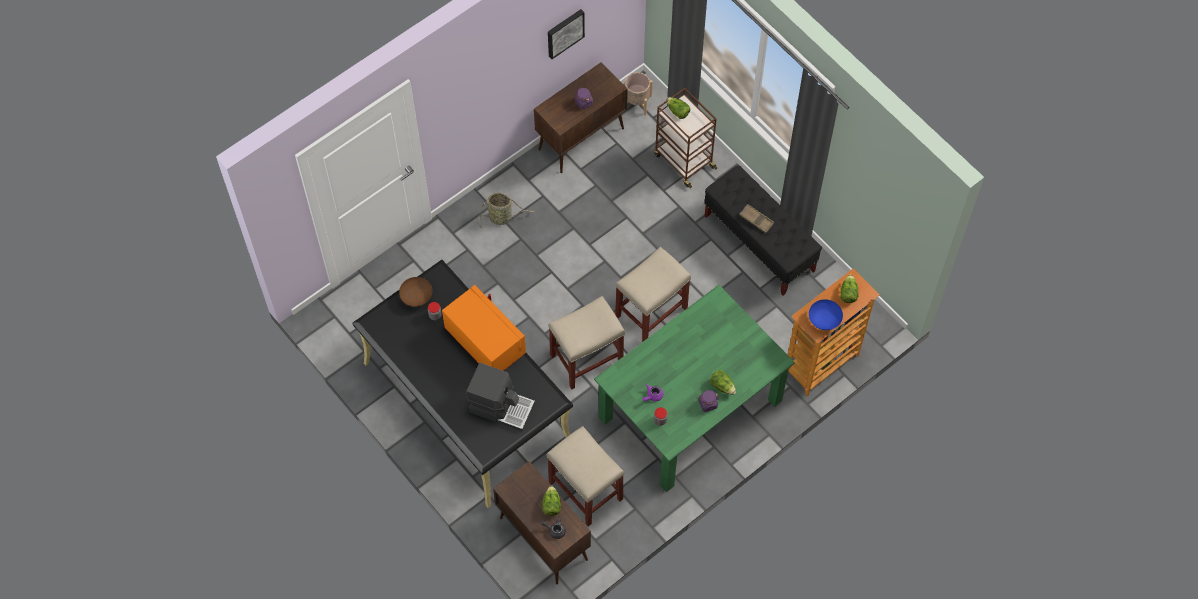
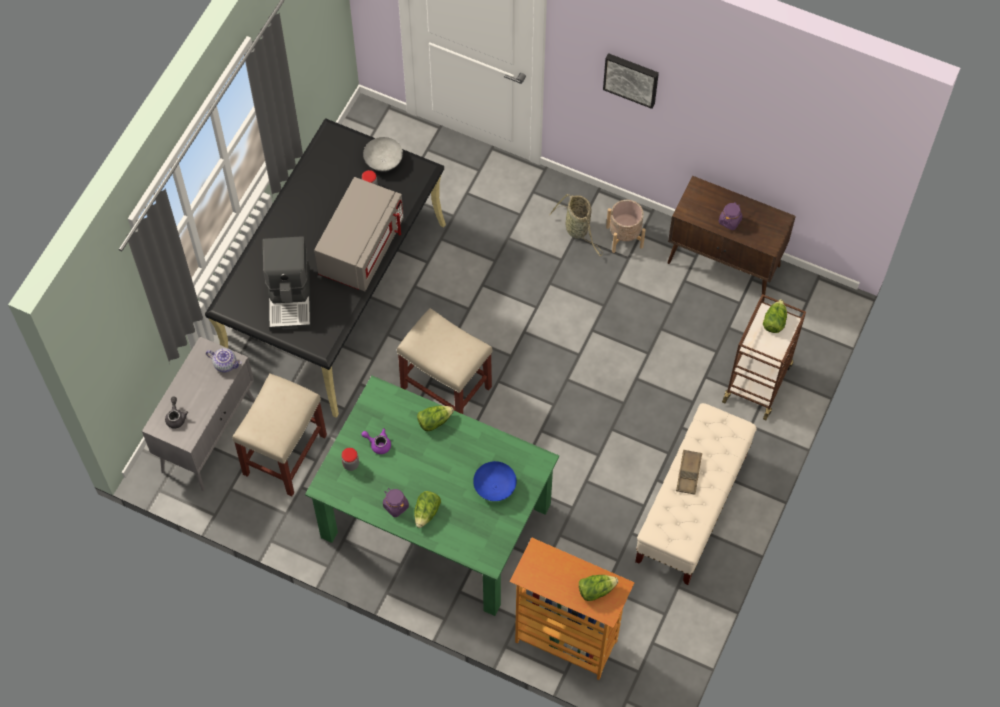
camera: 65 degrees right, 0 degrees up
(417, 297) = (383, 162): brown bowl -> grey bowl
(484, 342) = (361, 248): orange microwave -> grey microwave
(527, 478) = (226, 364): none -> teapot
(543, 538) = (209, 435): brown cabinet -> grey cabinet
(551, 505) = (204, 401): lettuce -> lettuce (434, 421)
(564, 32) = (759, 131): picture -> picture (631, 78)
(636, 102) = (806, 300): beige planter -> beige planter (624, 236)
(652, 311) = (540, 429): beige stool -> none
(759, 243) = (691, 508): black bench -> beige bench
(824, 320) = (545, 576): blue bowl -> blue bowl (495, 486)

